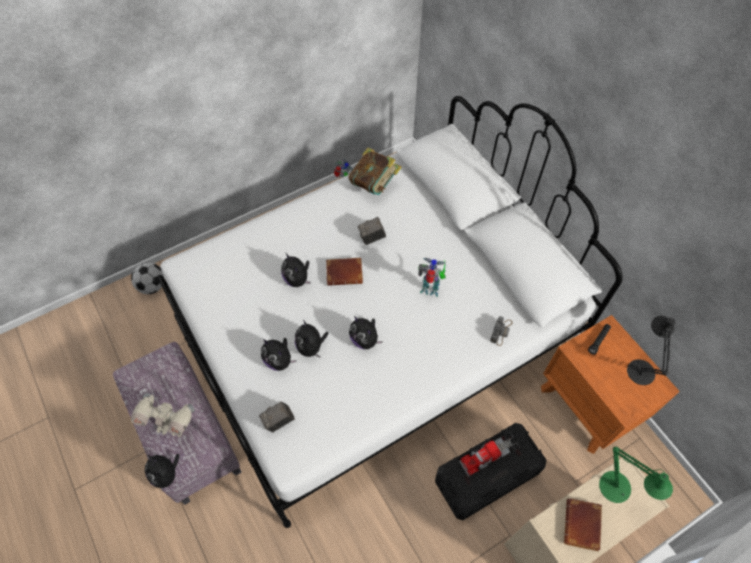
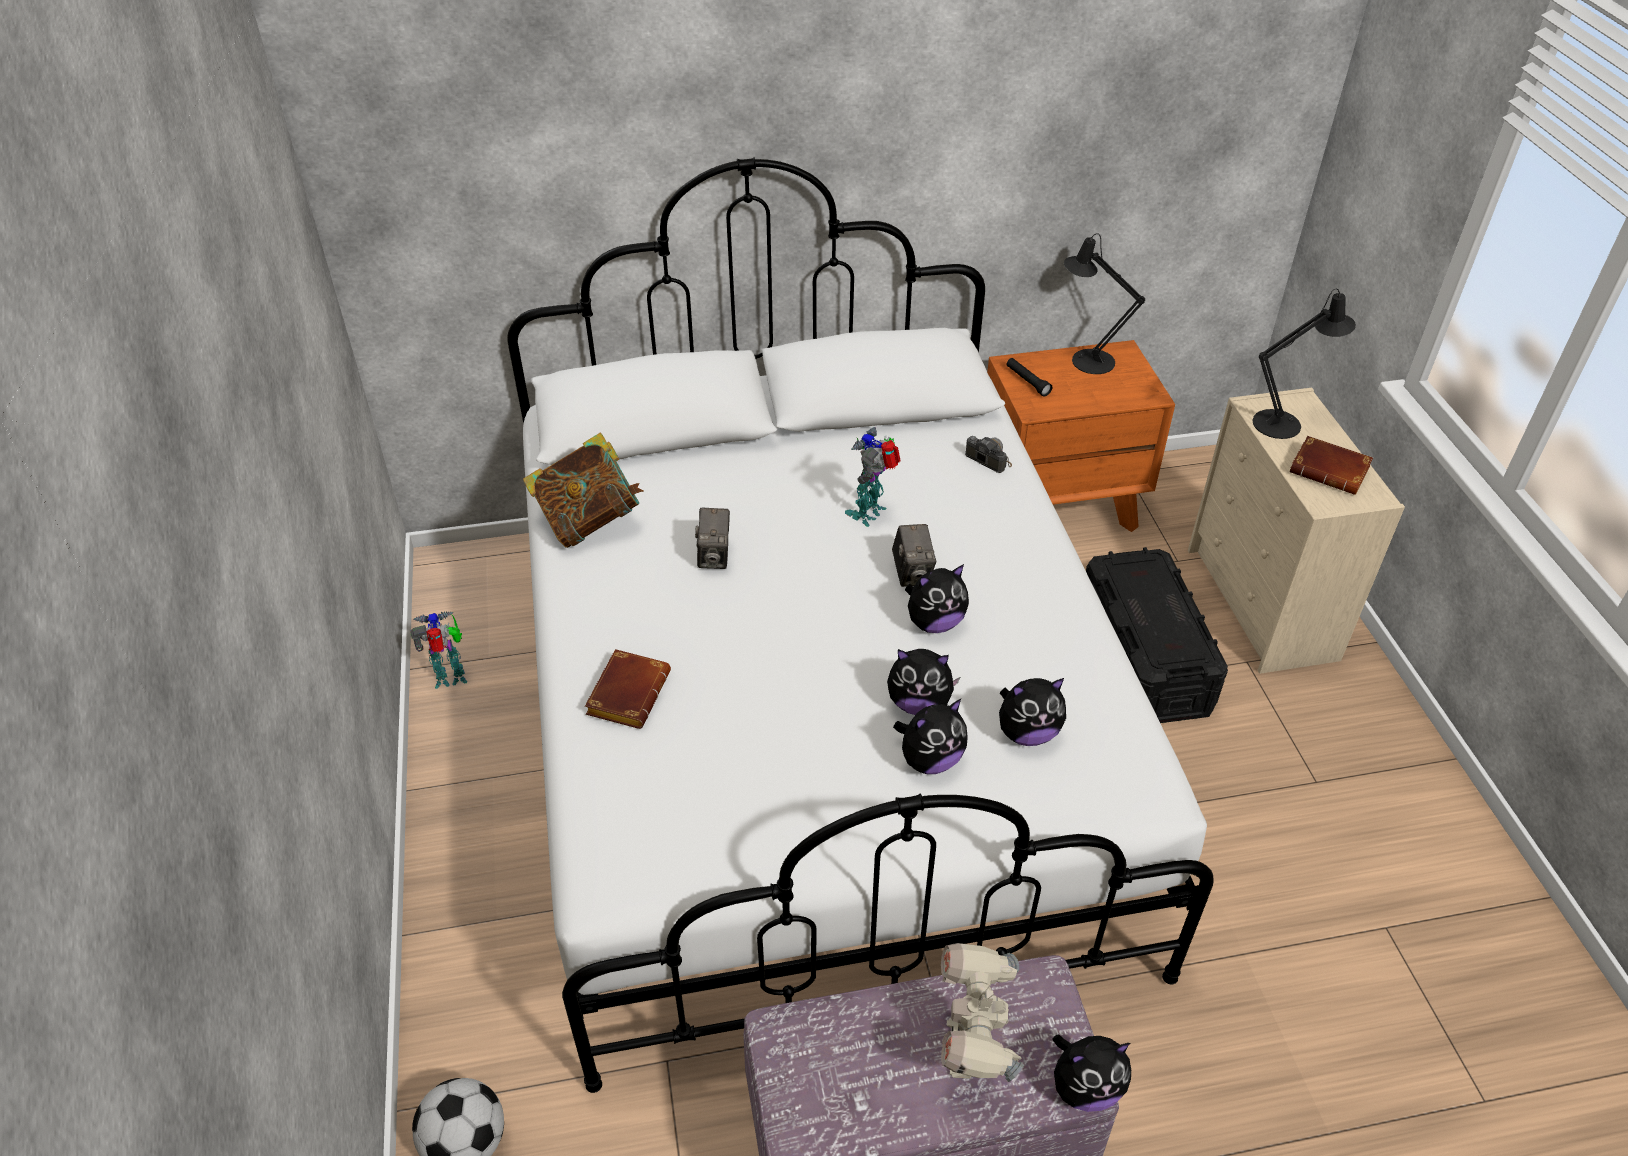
camera: 70 degrees left, 15 degrees down
(172, 425) = (972, 1050): toy robot -> toy robot turned 150 degrees clockwise
(279, 421) = (1065, 790): camera -> camera (912, 573)
(297, 279) = (752, 688): plush toy -> plush toy (1027, 732)
(345, 272) = (773, 613): brown book -> brown book (627, 692)
(489, 455) = (1138, 607): toy truck -> none
(618, 491) = (1283, 423): green table lamp -> black table lamp

